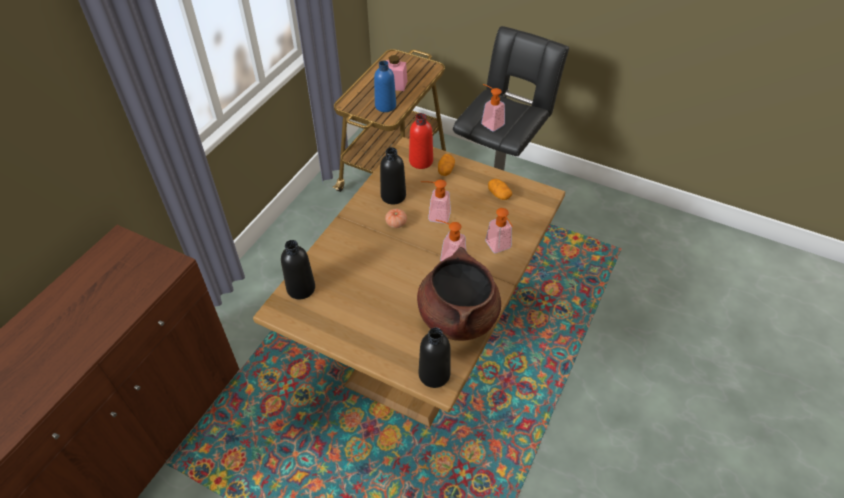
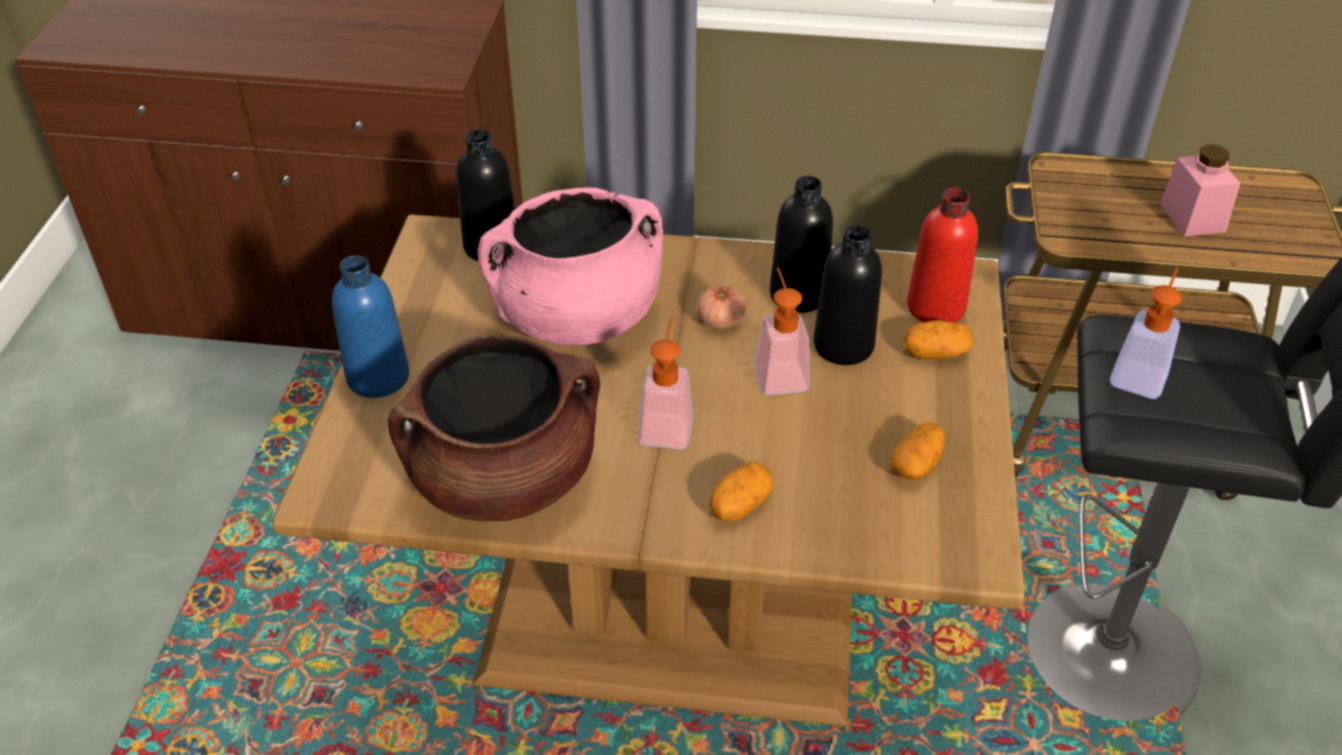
camera: 70 degrees right, 5 degrees down
(370, 269) = (577, 318): none -> pink cooking pot
(385, 106) = (1104, 224): blue bottle -> blue bottle (378, 377)
(434, 374) = (345, 477): black bottle -> black bottle (843, 345)
(500, 248) = (740, 505): soap dispenser -> potato

